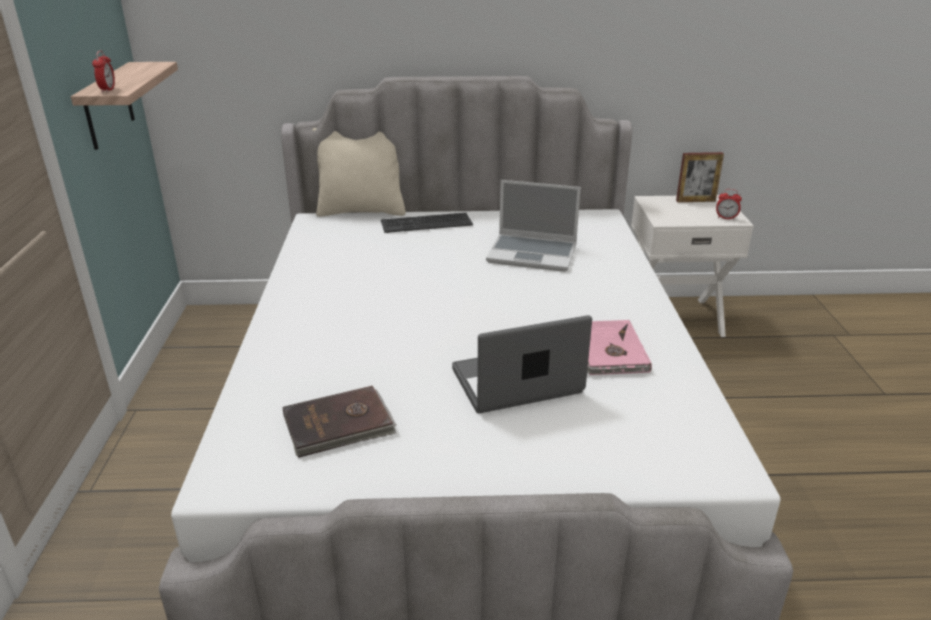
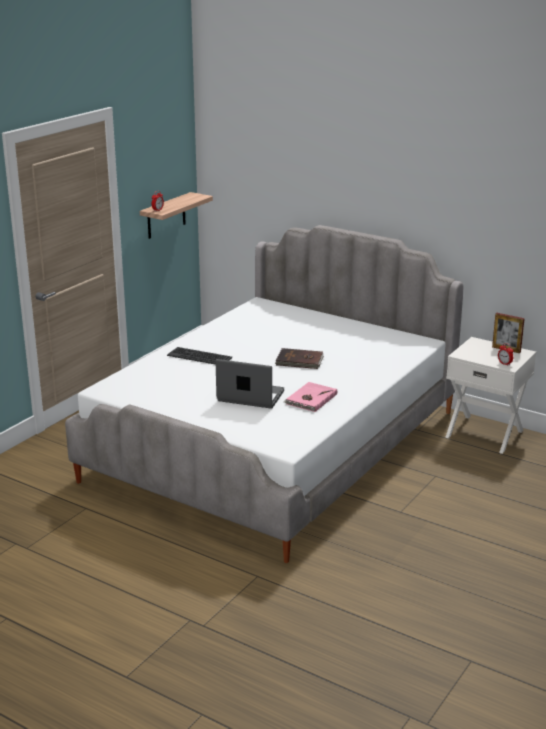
camera: 35 degrees right, 5 degrees down
(339, 425) = (160, 387): brown book -> brown book (299, 361)
(362, 211) = (291, 304): beige pillow -> none
(426, 223) = (316, 319): keyboard -> keyboard (200, 357)
(533, 254) = (348, 350): laptop -> none

